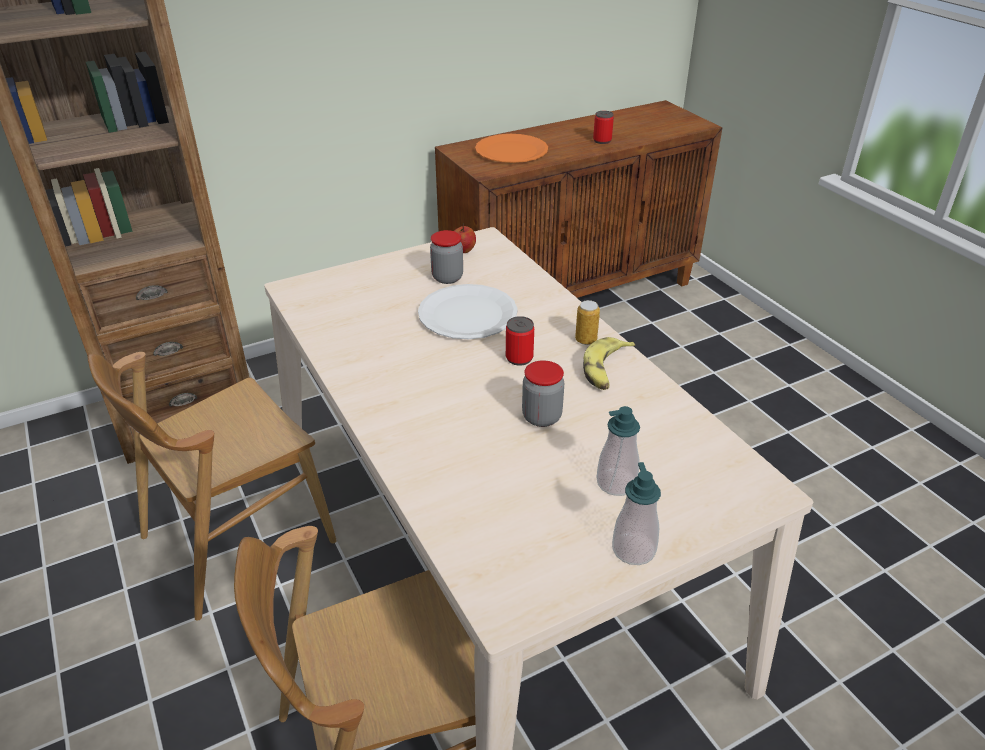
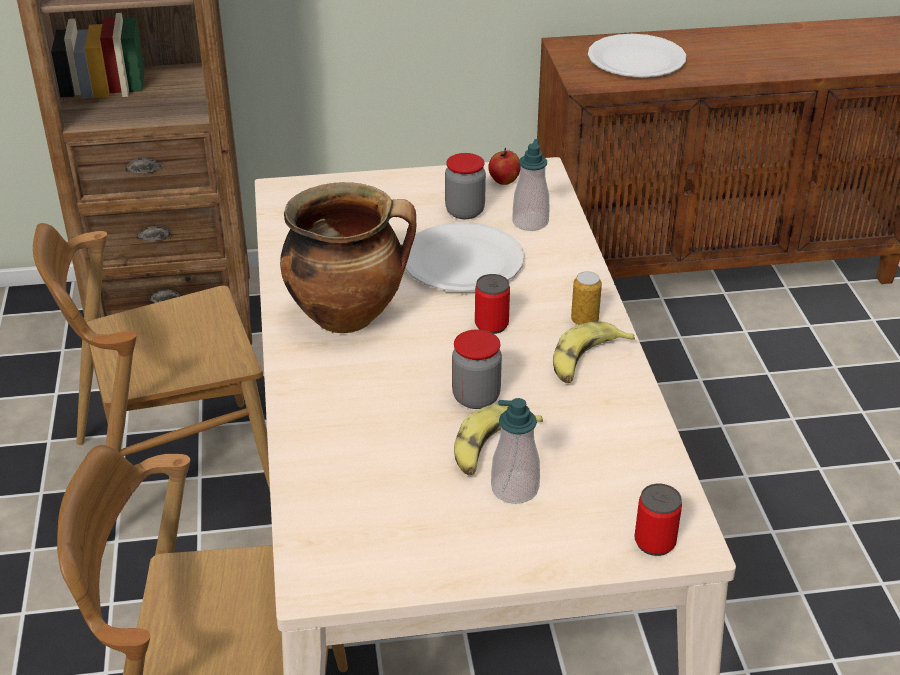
camera: 20 degrees right, 0 degrees up
(403, 375) = (349, 315): none -> cooking pot
(511, 151) = (636, 59): orange plate -> white plate
(577, 454) = (491, 447): none -> banana
(602, 141) = (768, 63): can -> can (655, 542)
(633, 550) = (488, 562): soap dispenser -> soap dispenser (530, 222)

